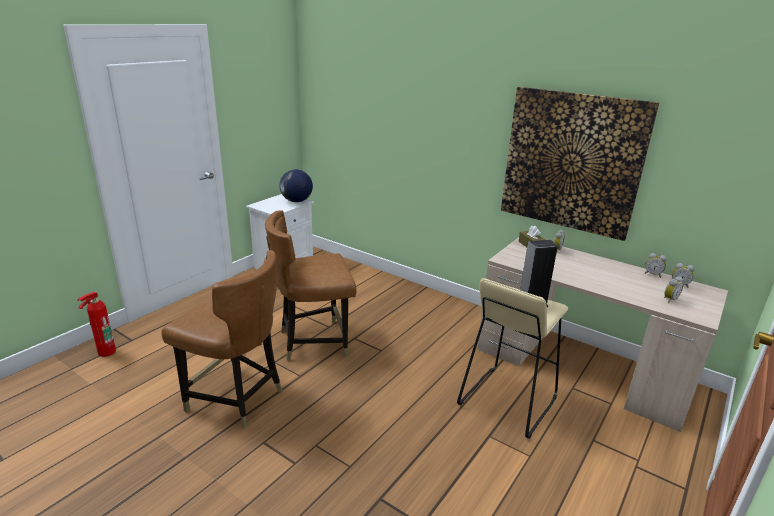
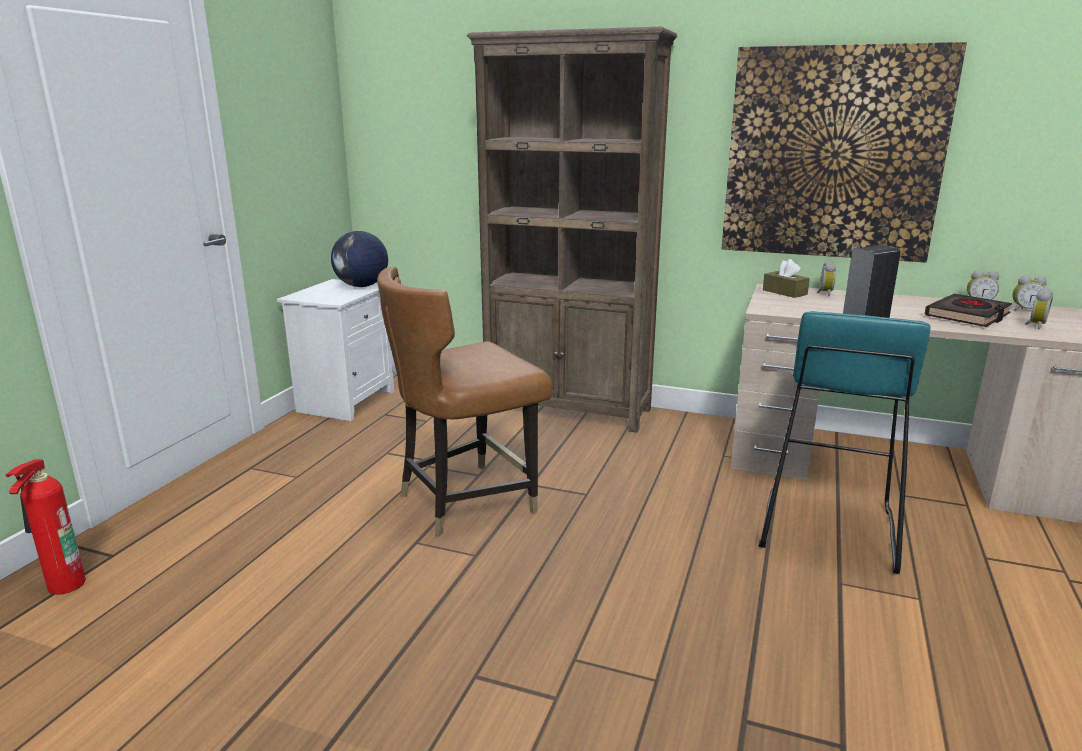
camera: 15 degrees left, 5 degrees down
(236, 398) = (378, 613): brown chair -> none
(405, 291) = (568, 409): none -> brown bookcase
(507, 401) = (826, 529): beige stool -> turquoise stool
(632, 284) = (967, 316): none -> black book

